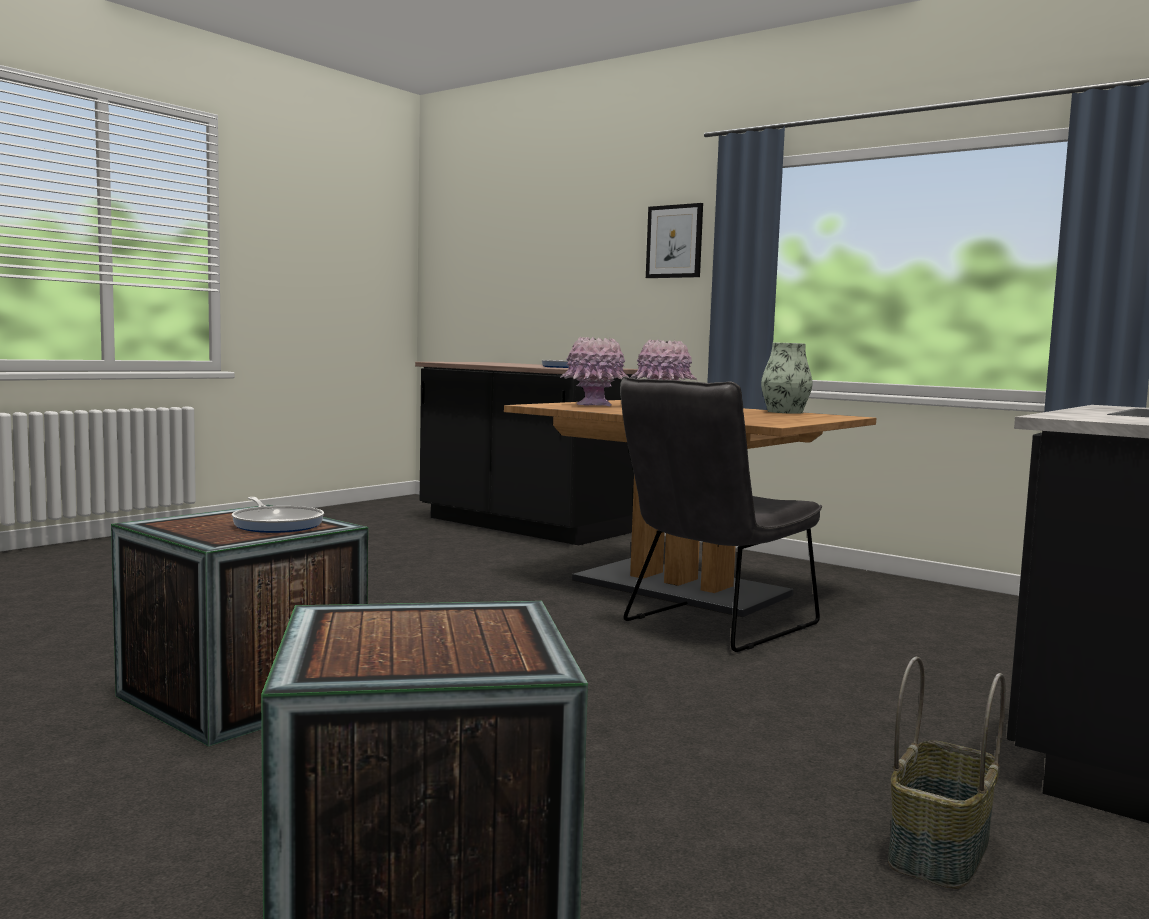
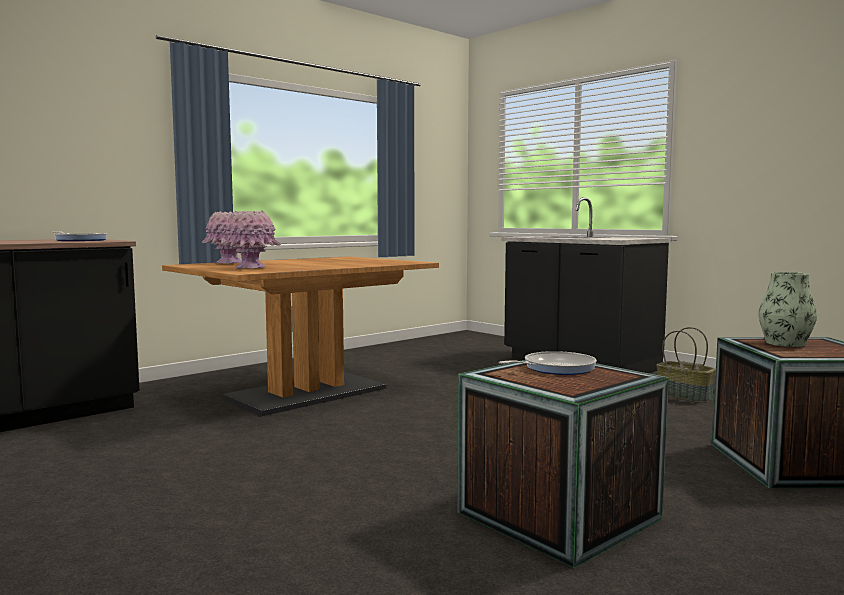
camera: 80 degrees left, 0 degrees up
(674, 241) = (116, 122): picture -> none
(712, 625) = (402, 395): grey chair -> none
(784, 412) = (312, 258): vase -> vase (785, 343)

